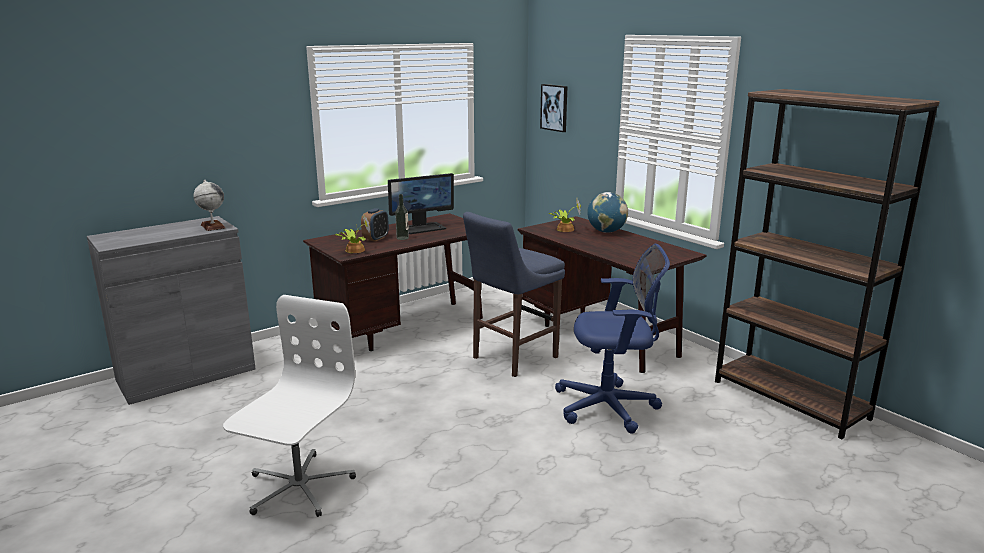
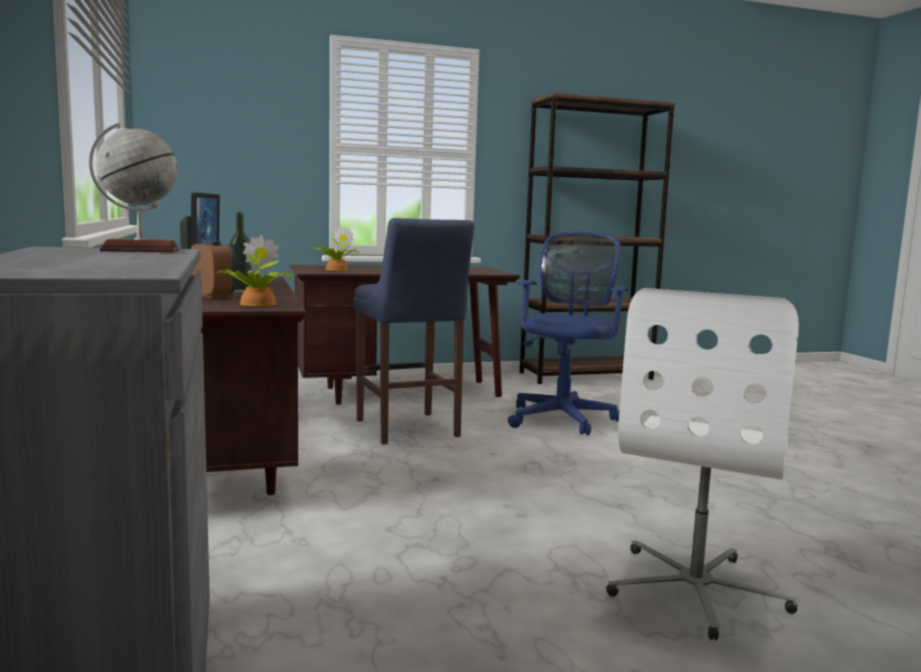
camera: 70 degrees left, 10 degrees down
(298, 487) = (696, 590): white office chair -> white office chair turned 105 degrees counterclockwise
(554, 107) = (202, 126): picture -> none
(606, 231) = (370, 267): globe -> none

